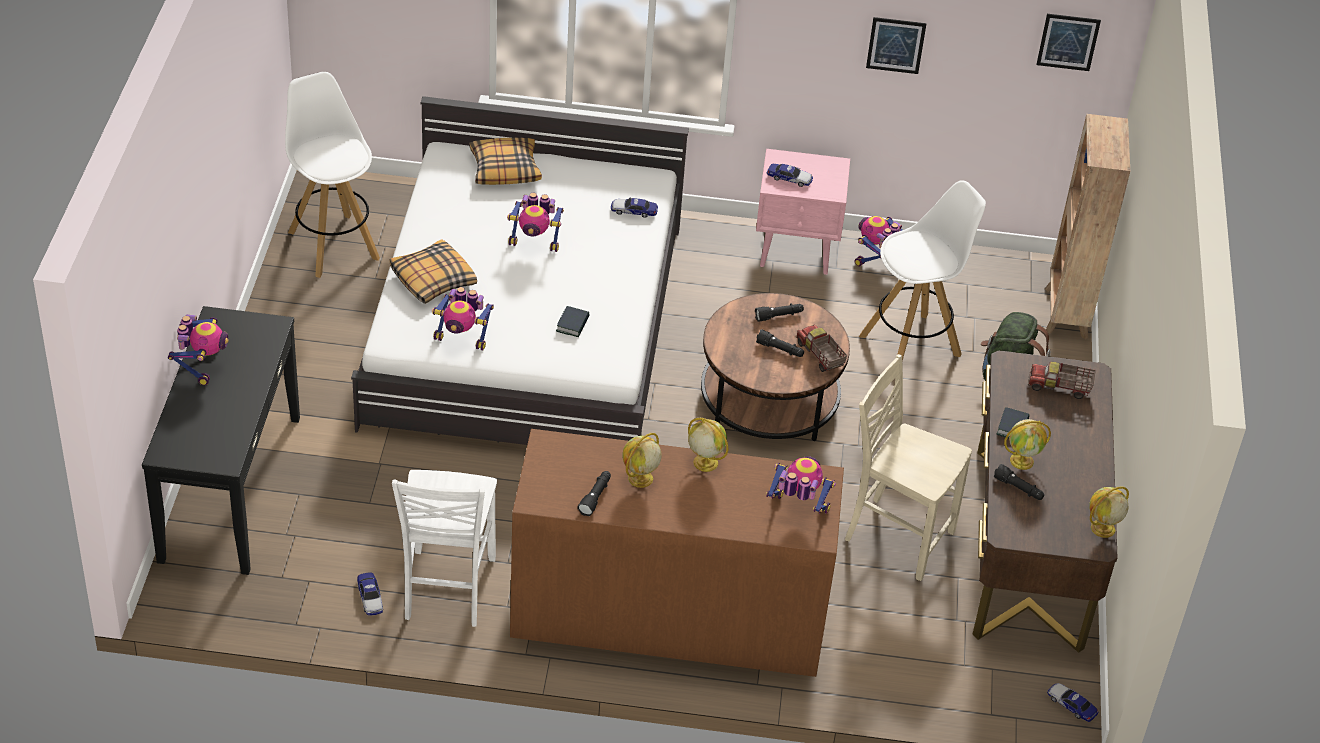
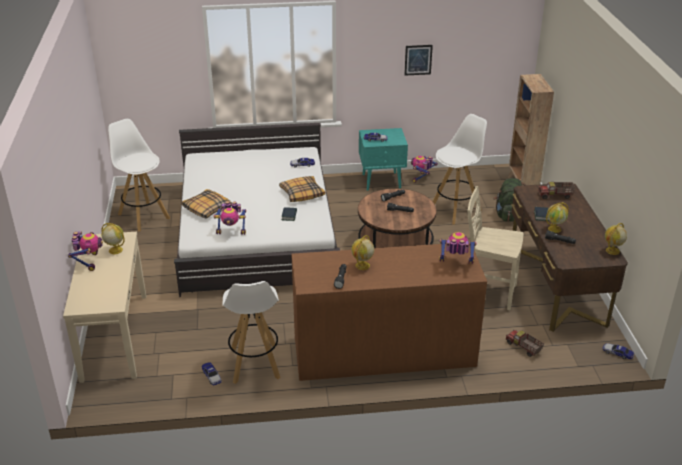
camera: 10 degrees left, 10 degrees down
(229, 488) = (114, 336): black console table -> beige console table
(446, 590) = (255, 363): white chair -> white stool
(505, 168) = (229, 158): pillow -> pillow (302, 193)
(535, 242) = (256, 185): toy robot -> none
(704, 462) = (394, 252): globe -> globe (115, 250)
(797, 250) = (382, 181): pink nightstand -> turquoise nightstand
(819, 356) = (421, 210): toy truck -> toy truck (523, 348)
(1068, 42) = (502, 43): picture -> none

